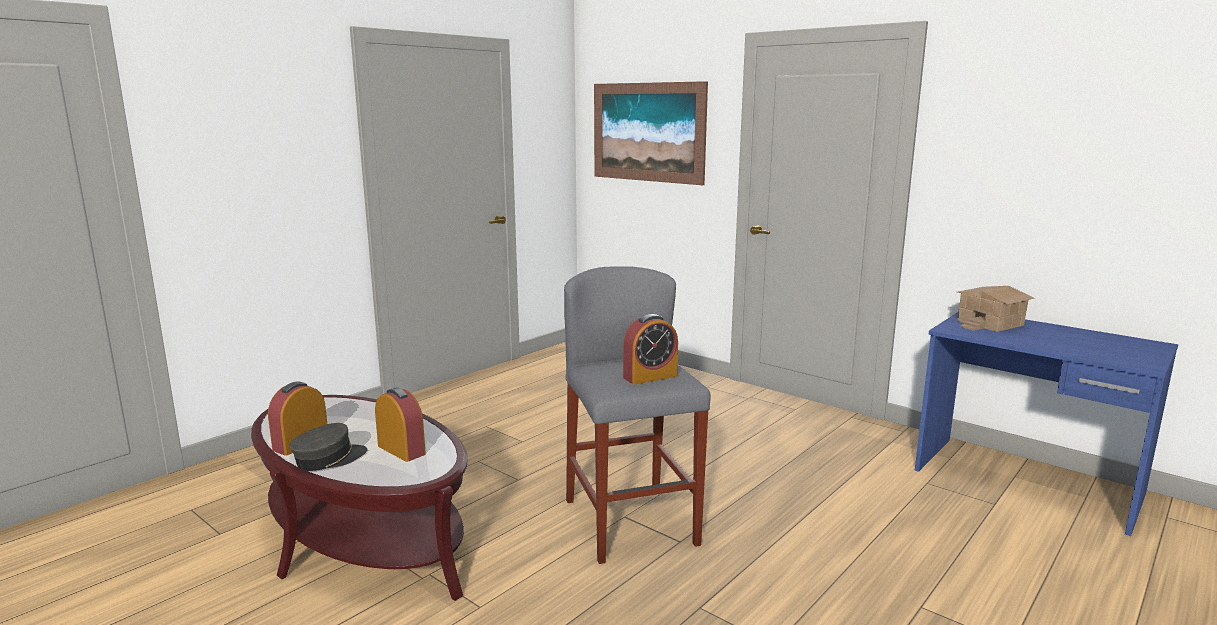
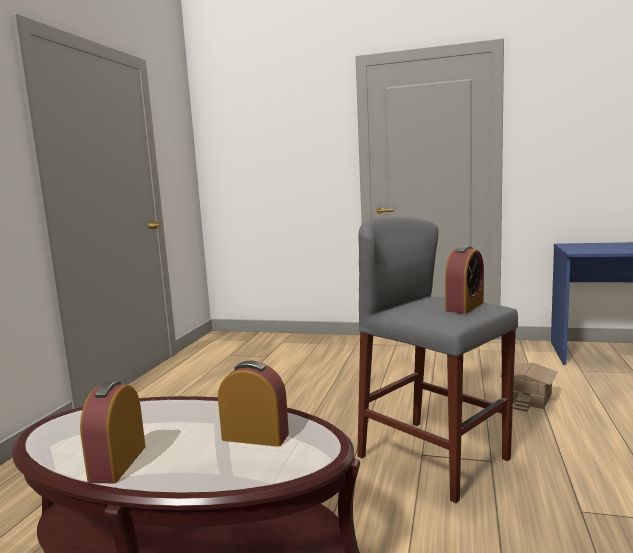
camera: 25 degrees left, 5 degrees down
(329, 459) = (181, 470): grey cap -> none
(647, 132) = (270, 143): picture -> none
(989, 323) = (588, 246): toy house -> toy house (526, 397)

